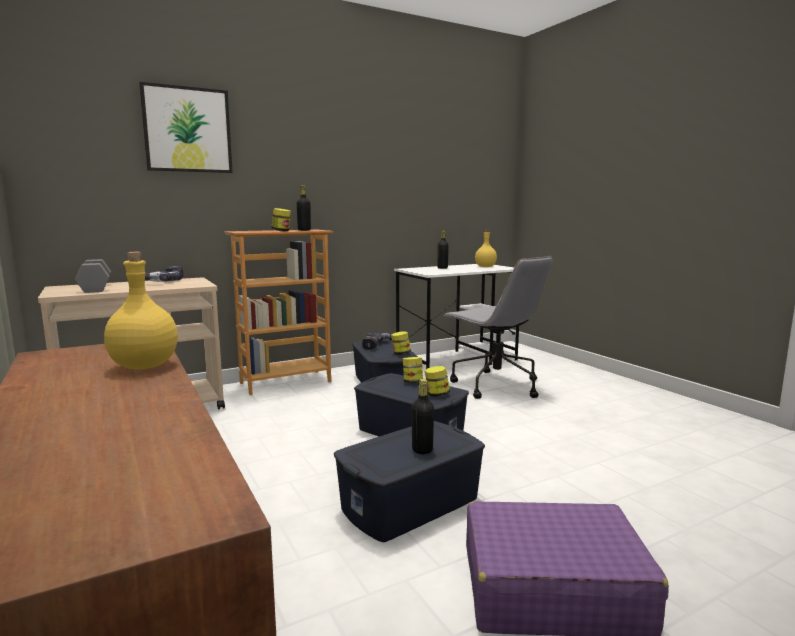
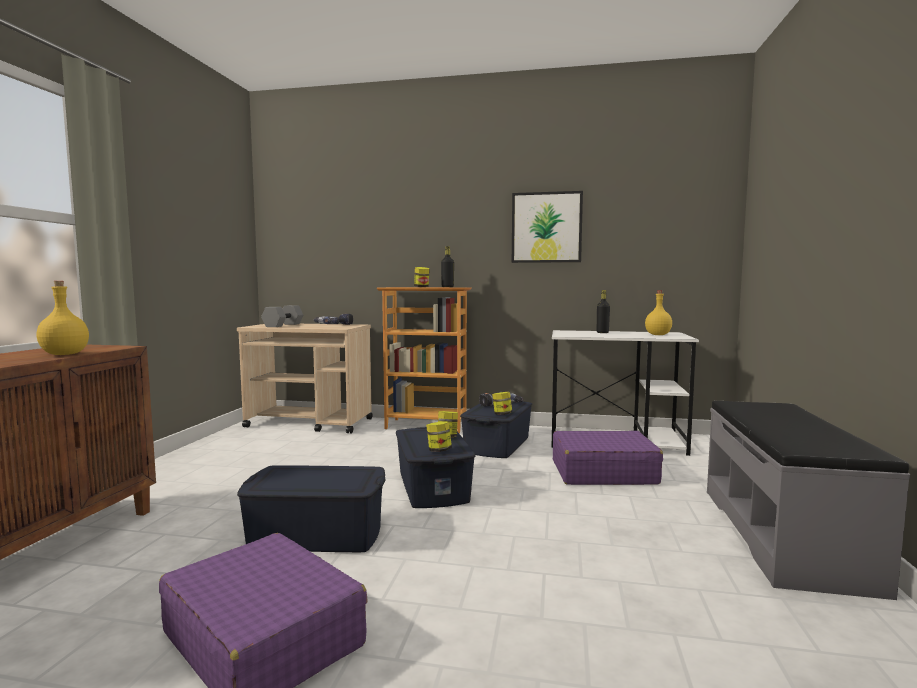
camera: 40 degrees right, 5 degrees down
(187, 130) = (367, 206): picture -> picture (546, 227)
(422, 450) = (316, 483): black bottle -> none
(495, 385) = (602, 472): grey office chair -> purple suitcase
(643, 396) = (784, 535): none -> grey bench

